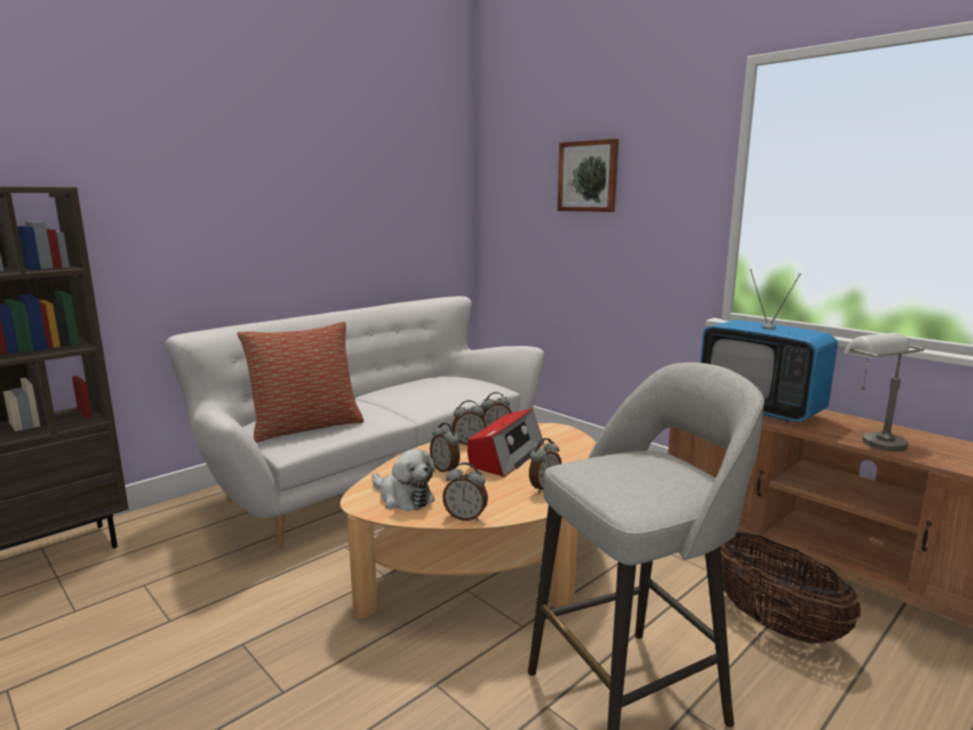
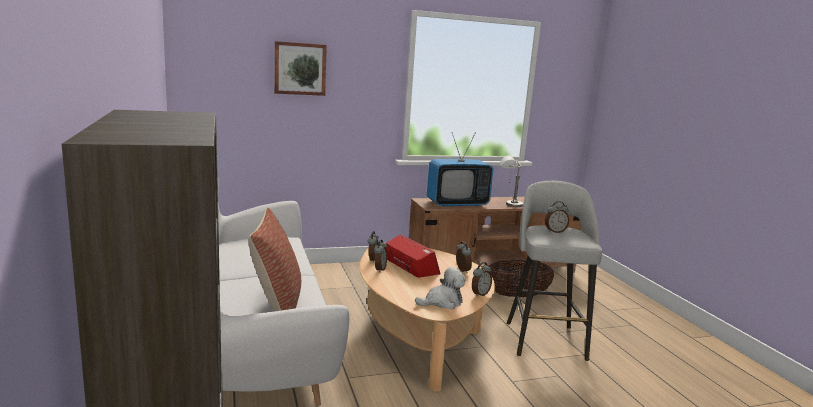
camera: 65 degrees left, 0 degrees up
(446, 469) = (413, 284): alarm clock -> alarm clock (555, 231)

